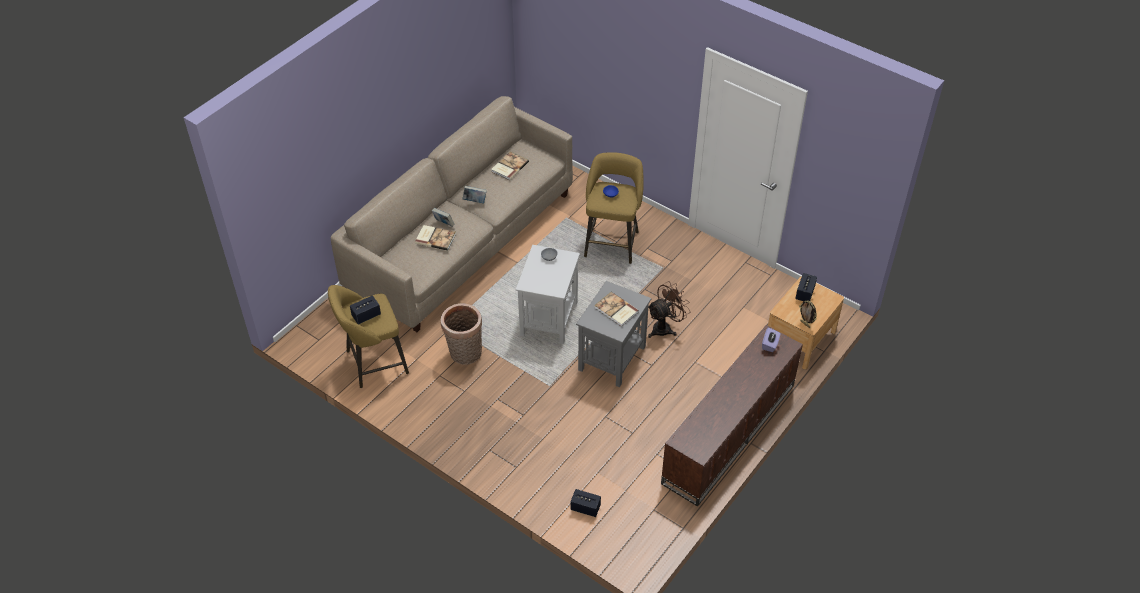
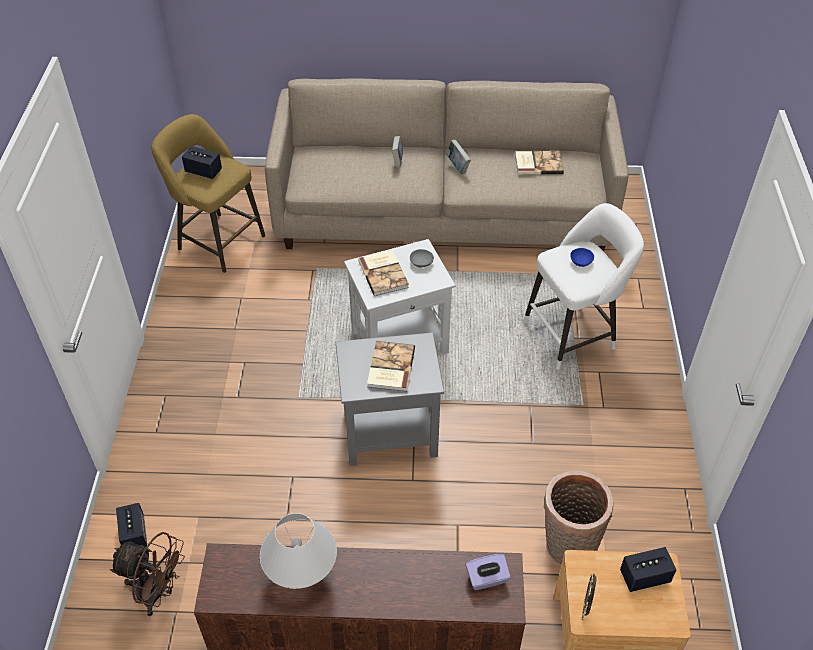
camera: 55 degrees right, 0 degrees up
(435, 238) = (370, 166): book -> book (384, 274)
(464, 354) = (286, 301): basket -> basket (567, 546)
(612, 242) = (573, 333): yellow stool -> white stool
(665, 327) = (486, 461): brown fan -> brown fan (158, 593)
(713, 412) = (301, 572): none -> white table lamp

